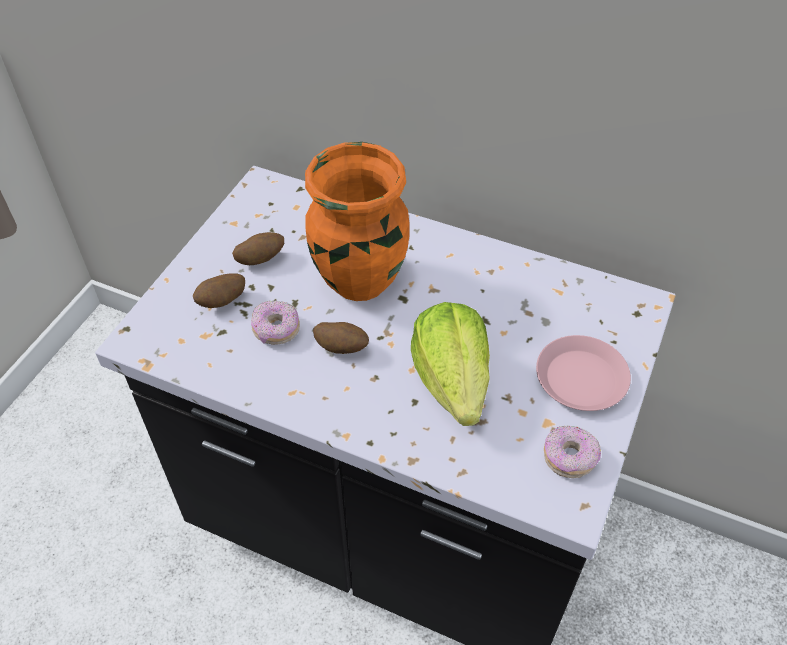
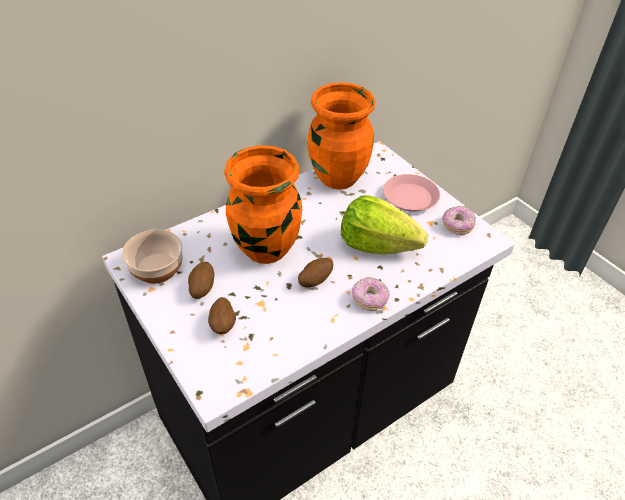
camera: 60 degrees left, 5 degrees down
(263, 211) = (156, 269): none -> bowl
(276, 330) = (273, 306): donut -> donut (369, 299)
(549, 285) = (338, 177): none -> orange vase

